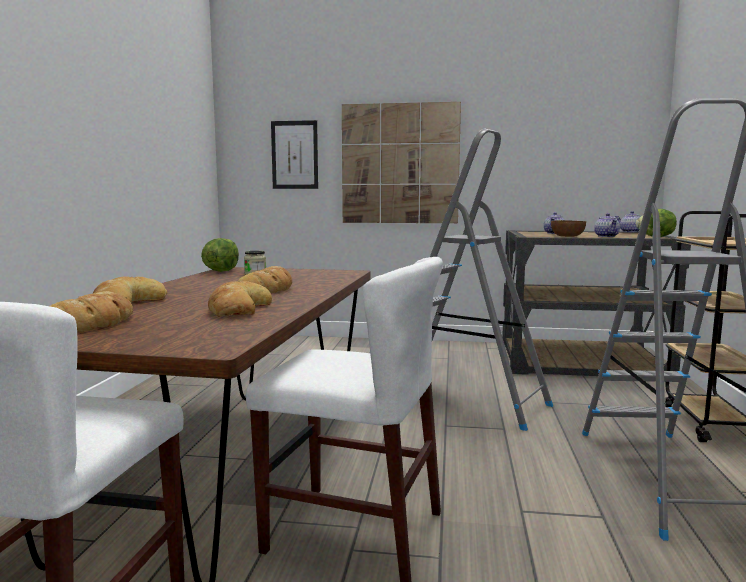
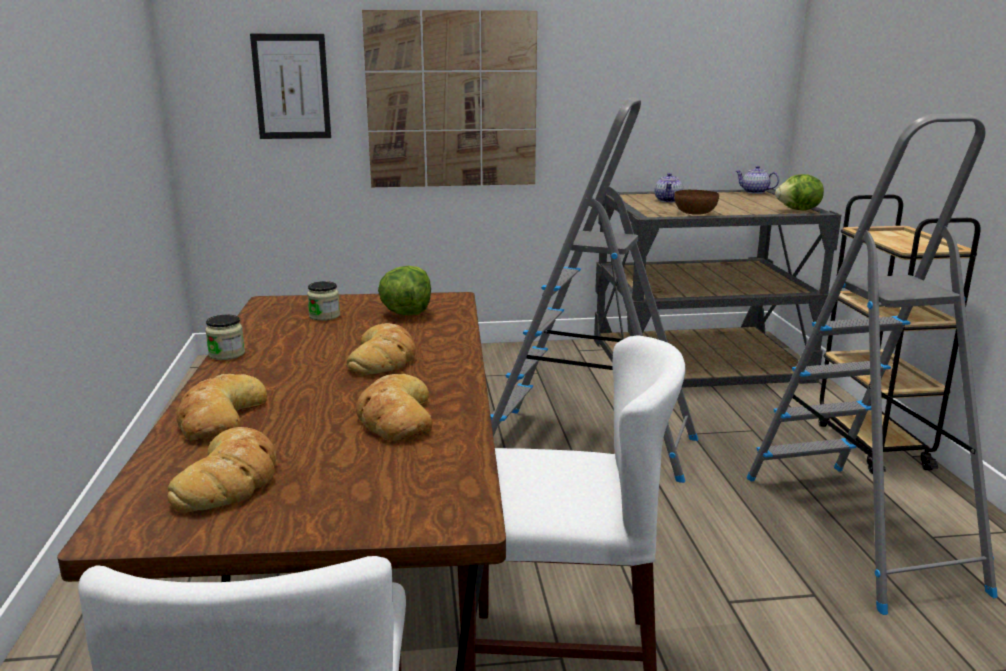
camera: 15 degrees left, 10 degrees up
(171, 283) = (227, 354): none -> jar
(221, 271) = (265, 310): lettuce -> lettuce (406, 313)
(606, 236) = (741, 211): teapot -> none

